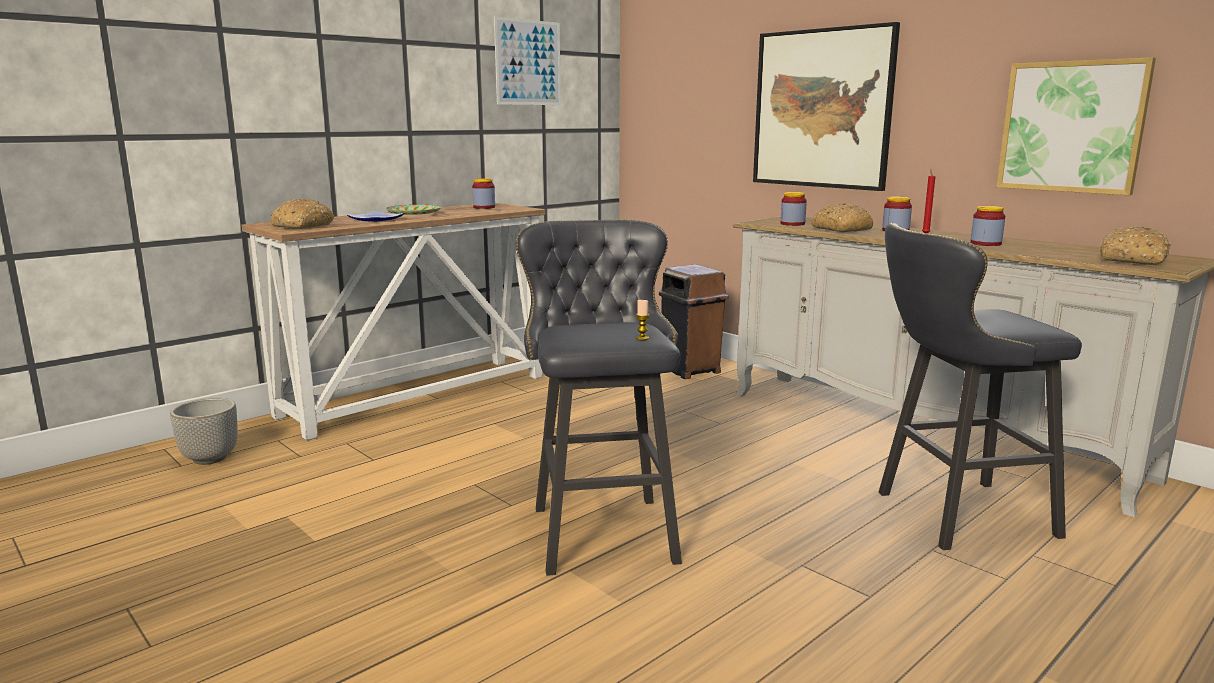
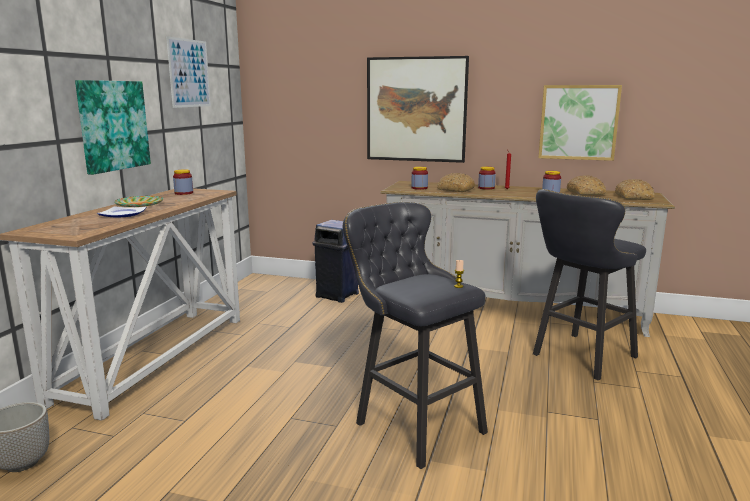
camera: 30 degrees left, 0 degrees up
(303, 226) = (71, 228): bread -> bread (586, 193)
(403, 121) = (113, 125): none -> picture
(690, 370) = (338, 295): brown trash can -> blue trash can

